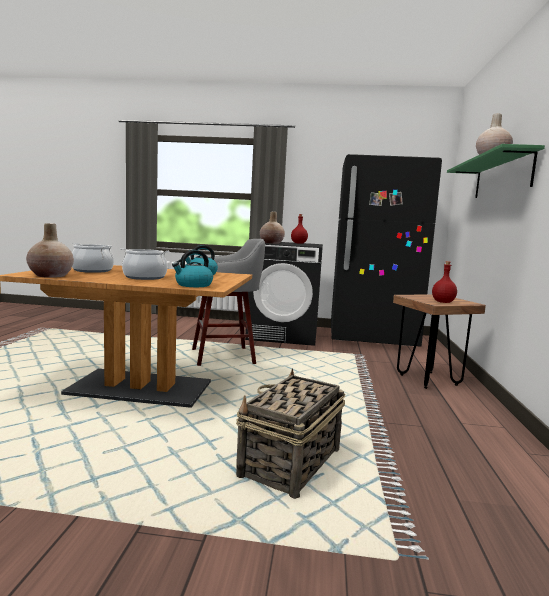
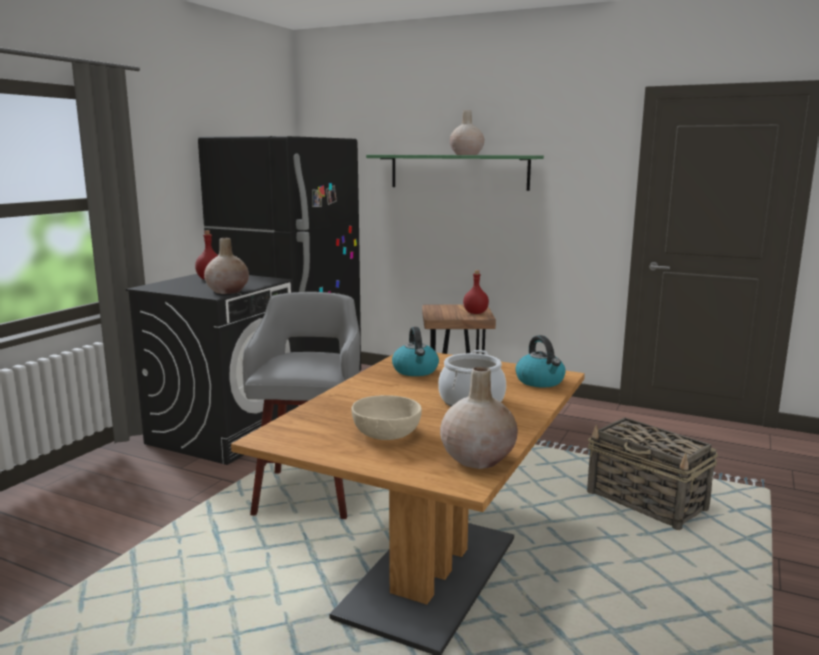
camera: 70 degrees left, 5 degrees up
(92, 270) = (386, 432): cooking pot -> beige bowl

